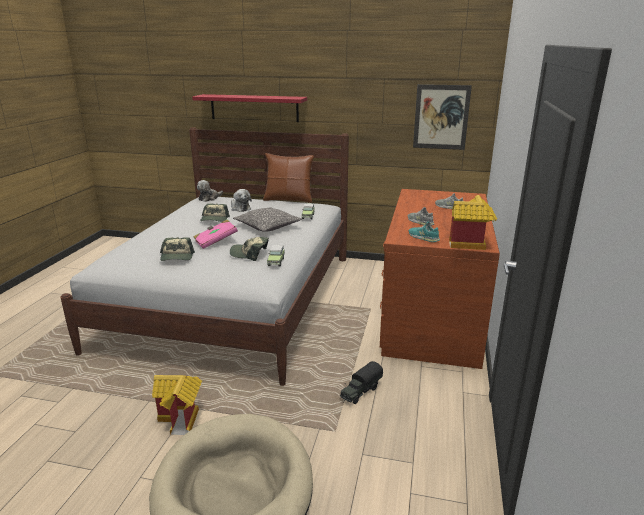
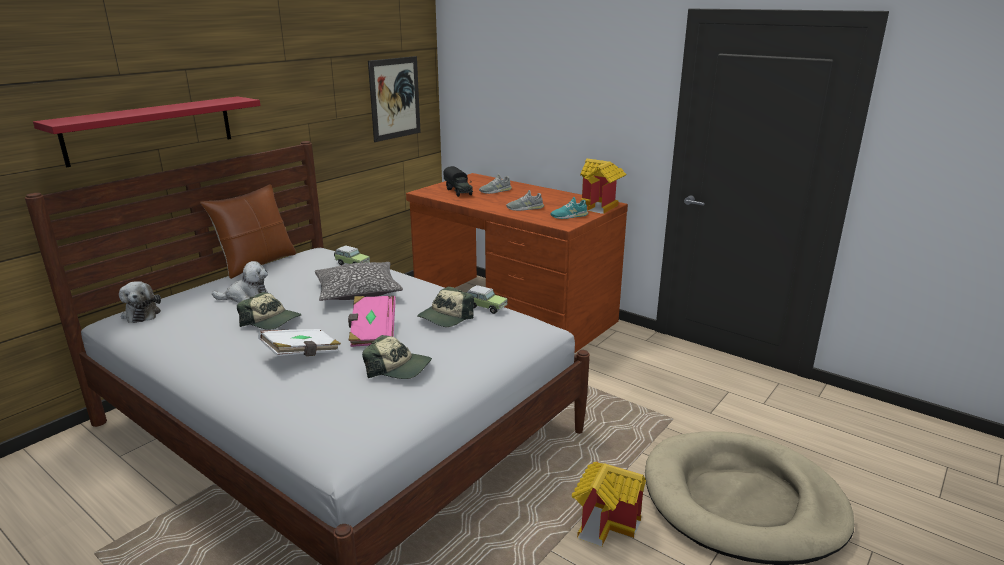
camera: 65 degrees left, 0 degrees up
(180, 234) = (302, 355): none -> white book
(360, 391) = (618, 388): toy truck -> toy truck (458, 191)

